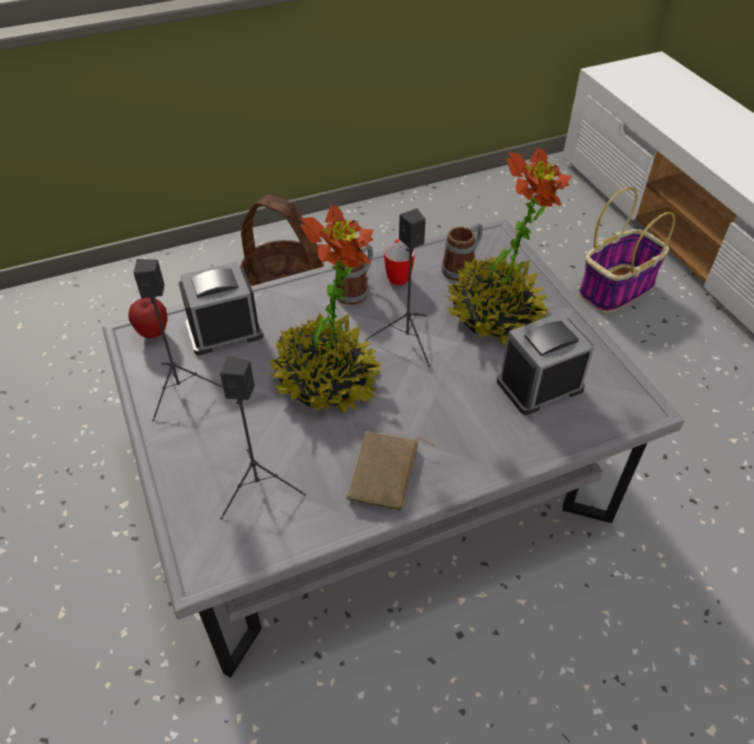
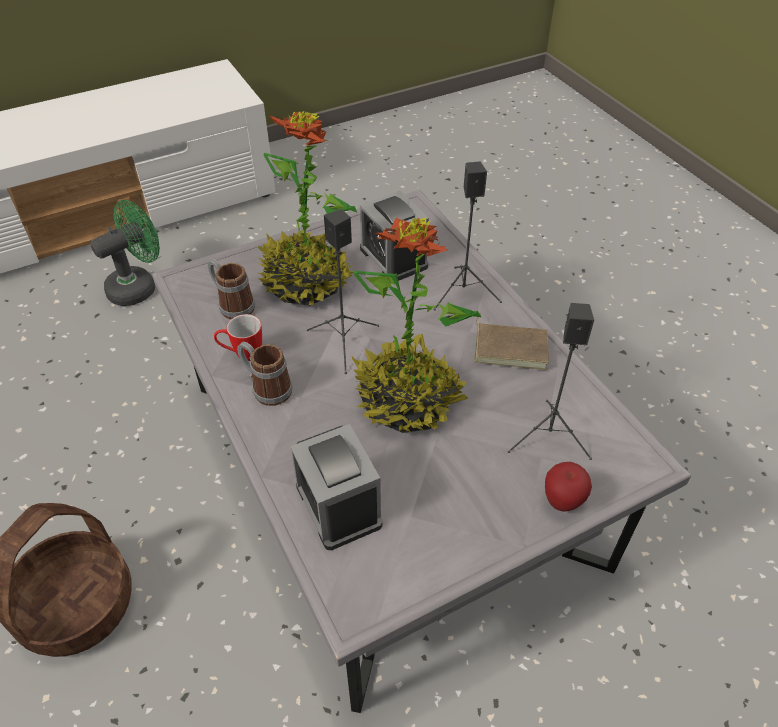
camera: 95 degrees left, 0 degrees up
(153, 333) = (349, 584): apple -> apple (562, 501)
(180, 391) = (441, 531): black speaker -> black speaker (464, 292)
(616, 288) = (138, 286): basket -> green fan

